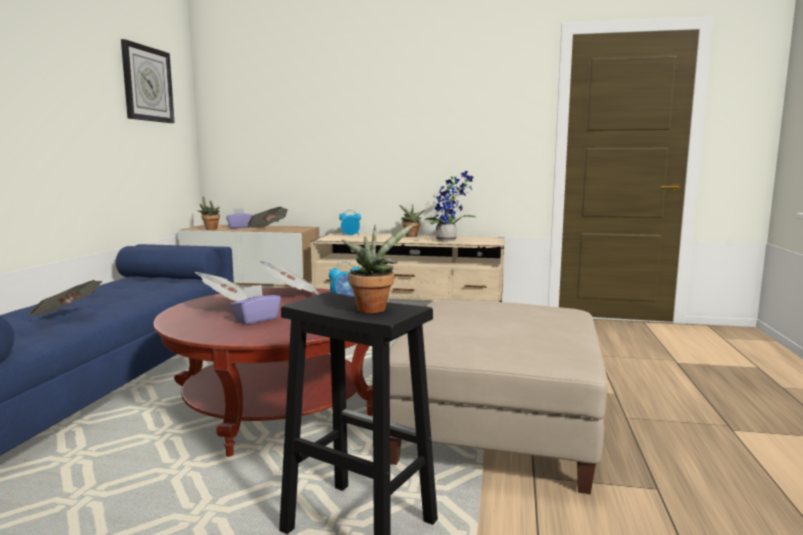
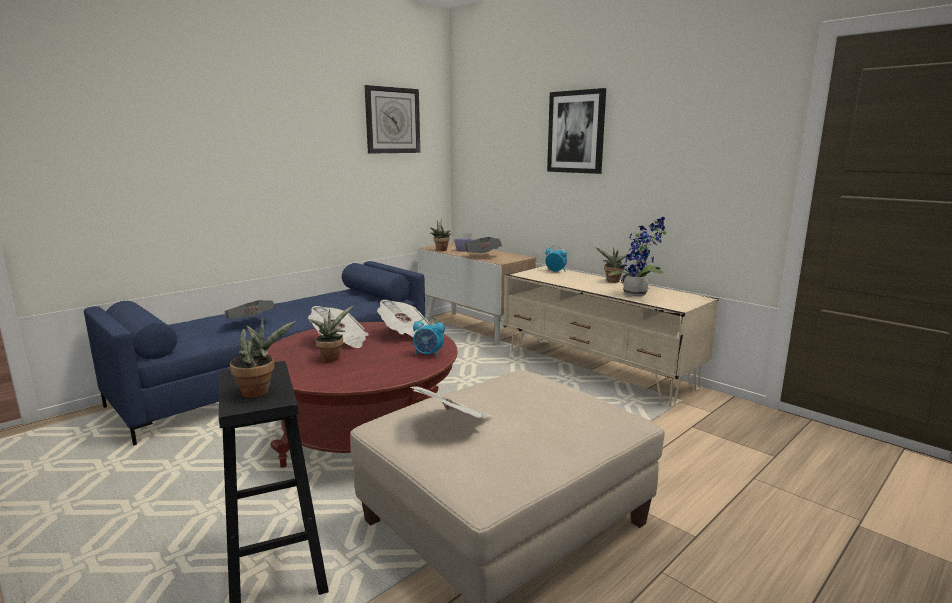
camera: 35 degrees right, 5 degrees up
(256, 319) = (332, 358): purple tissue box -> potted plant
(357, 103) = (576, 132): none -> picture
(471, 333) = (453, 423): none -> newspaper

